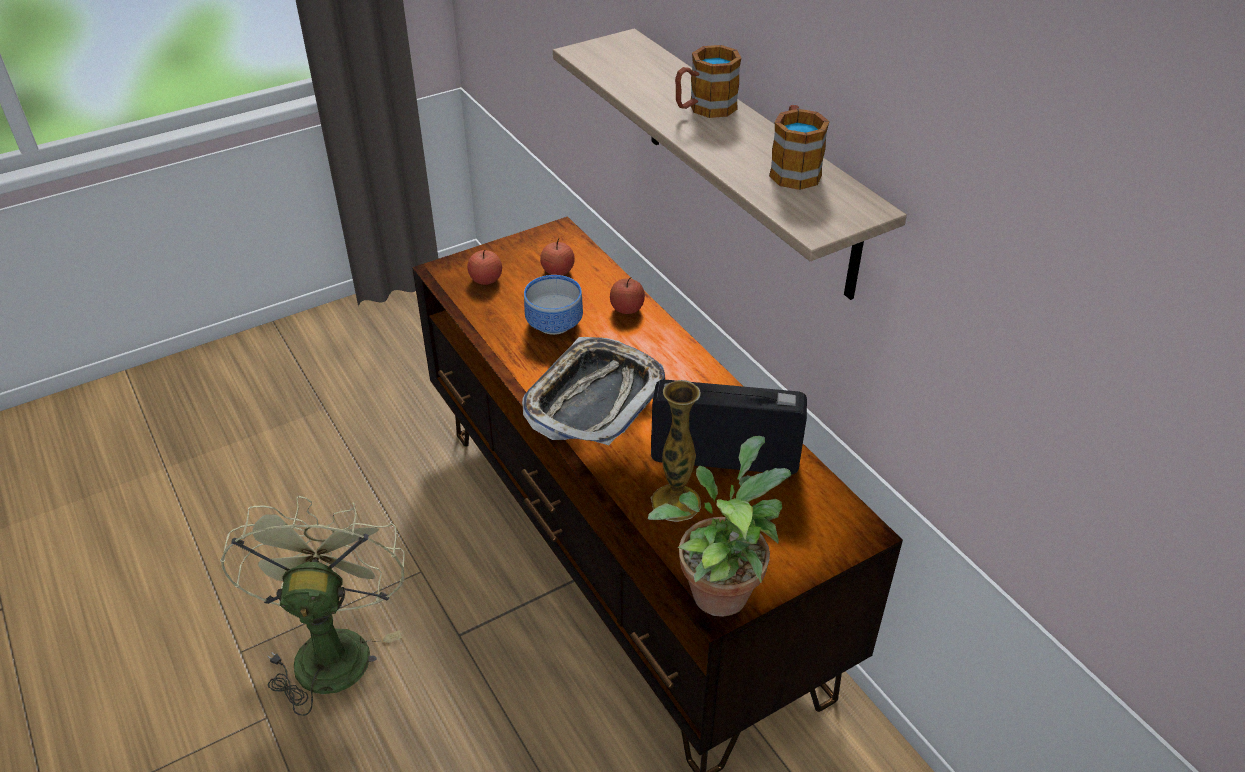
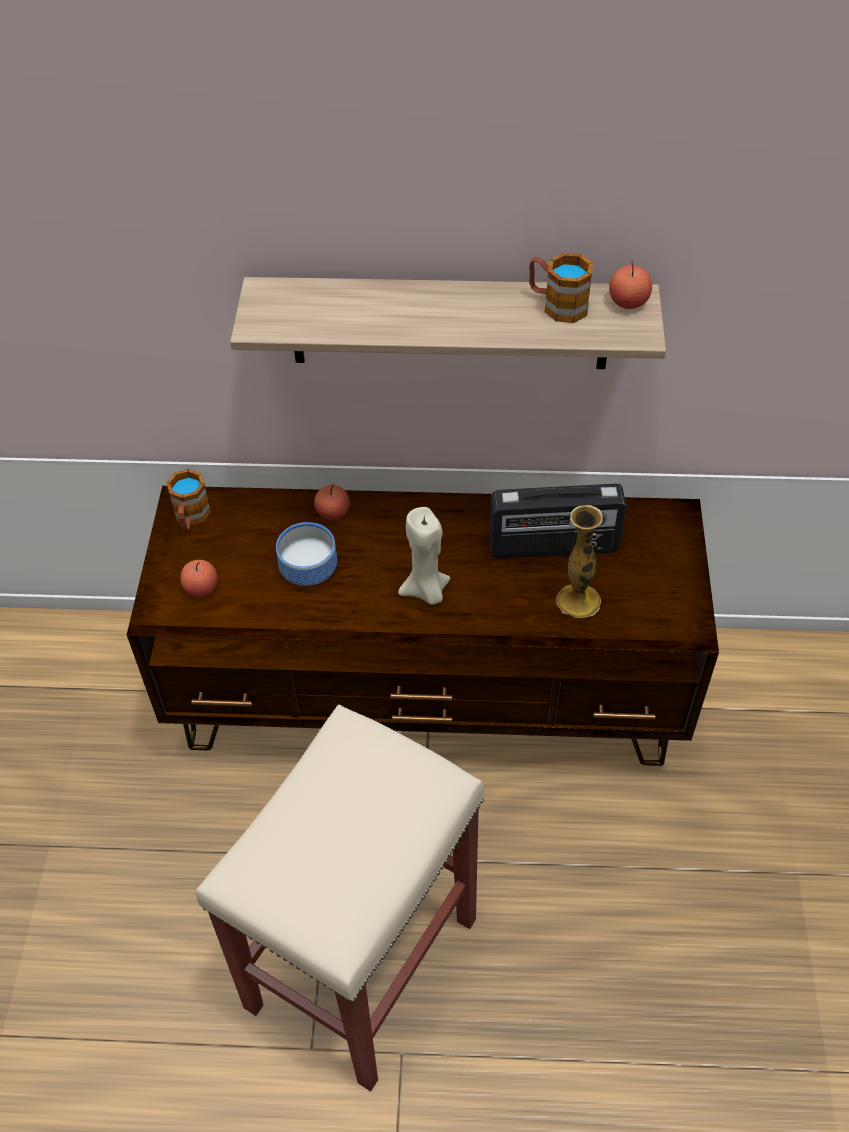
camera: 55 degrees left, 10 degrees up
(331, 646) = (362, 966): green fan -> beige stool
(558, 271) = (238, 532): apple -> apple (628, 302)
(593, 399) = (426, 591): tray -> beige candle
(704, 109) = (427, 305): mug -> mug (191, 517)
(719, 587) = (675, 620): potted plant -> none
(724, 457) = (553, 547): radio -> radio turned 135 degrees counterclockwise

